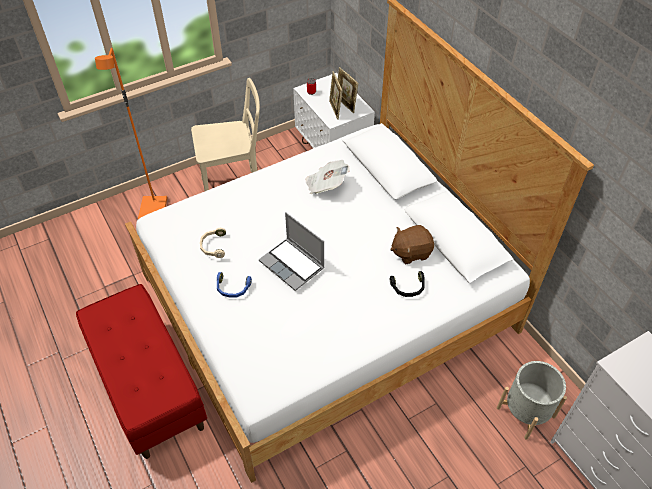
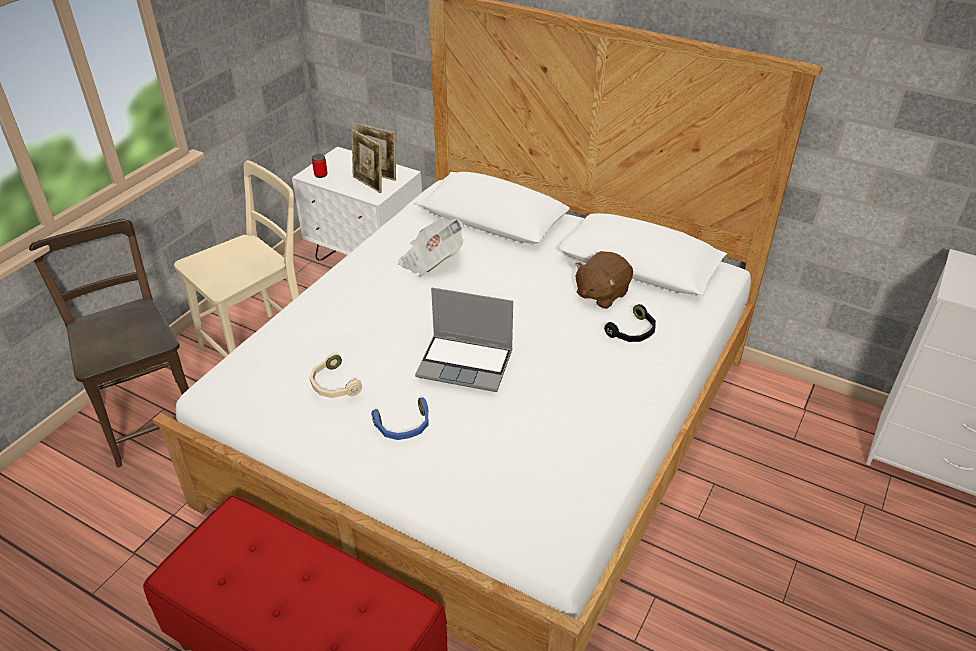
camera: 30 degrees left, 10 degrees down
(154, 210) = (149, 416): orange floor lamp -> brown chair
(526, 412) = (815, 445): grey planter -> none

